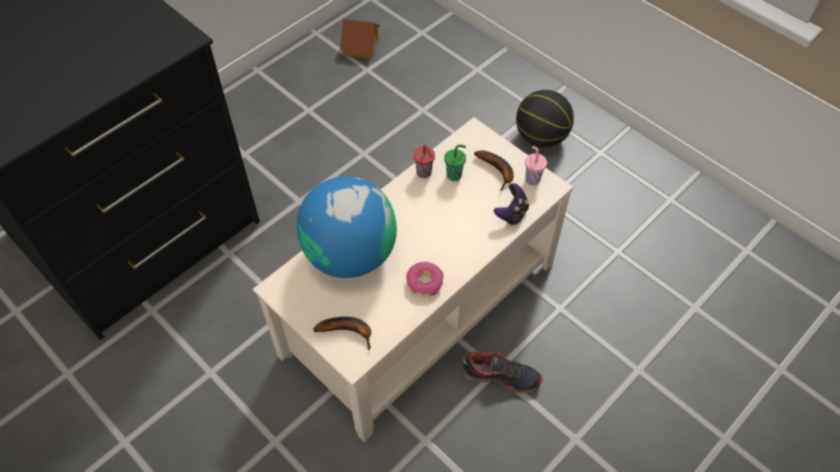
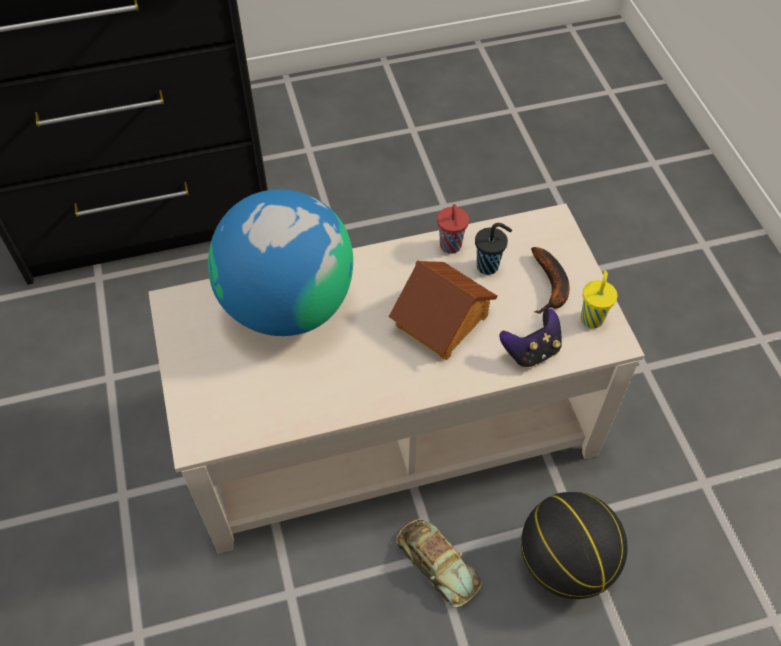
camera: 30 degrees right, 0 degrees up
(348, 331) = (218, 399): banana -> none
(361, 46) = (523, 80): toy house -> toy house (443, 321)
(425, 282) = (354, 385): donut -> none
(455, 175) = (489, 266): green cup -> black cup
(501, 376) = (437, 564): shoe -> toy car
(532, 179) = (592, 318): pink cup -> yellow cup
(541, 137) = (688, 283): basketball -> basketball (565, 562)

